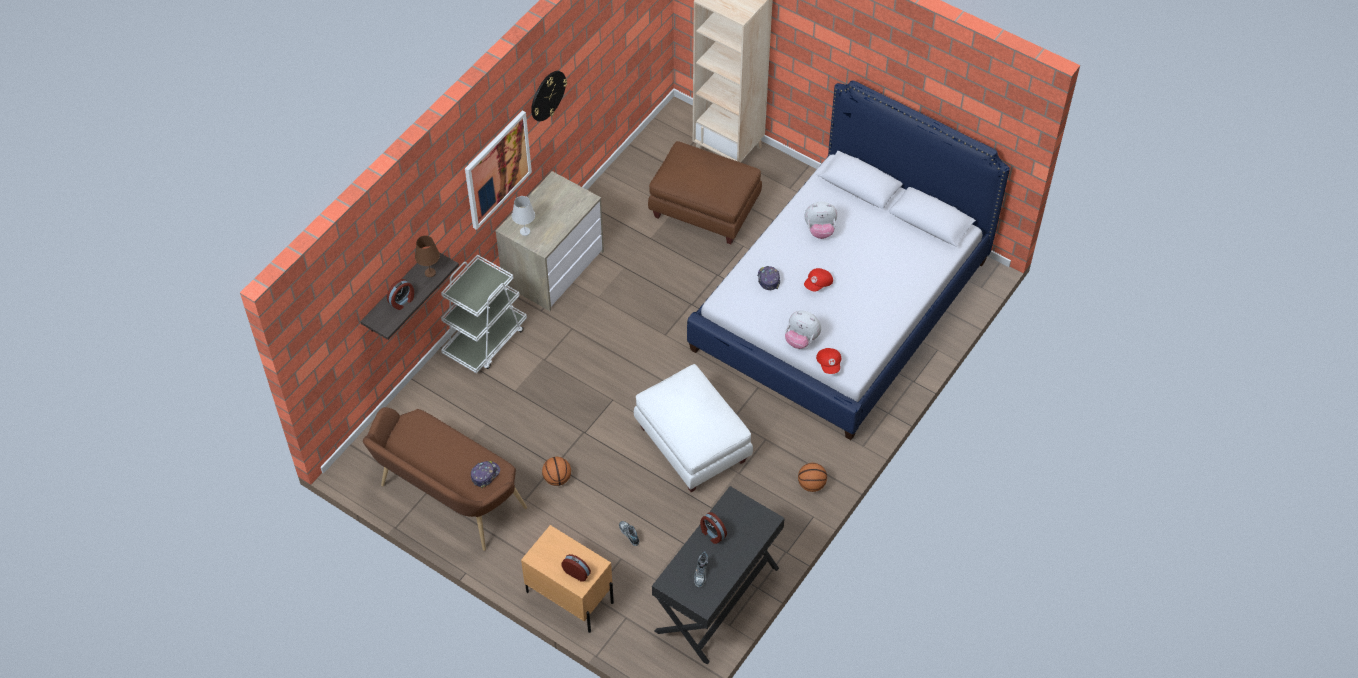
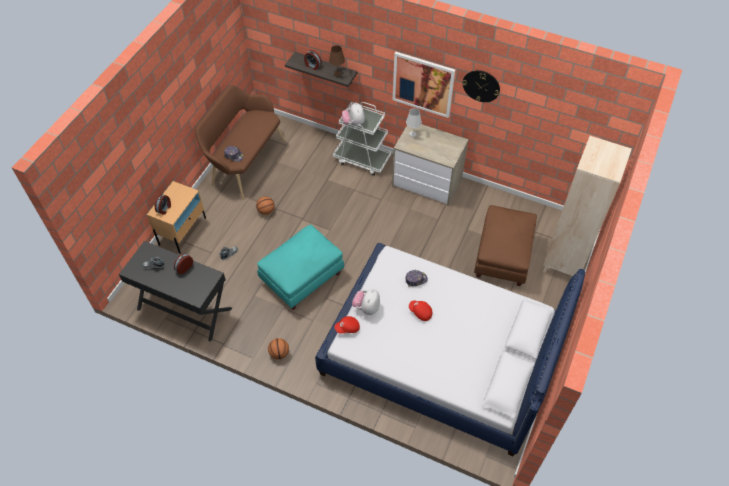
camera: 80 degrees right, 0 degrees up
(693, 444) = (302, 278): white ottoman -> turquoise ottoman
(820, 230) = (473, 308): plush toy -> plush toy (353, 123)

